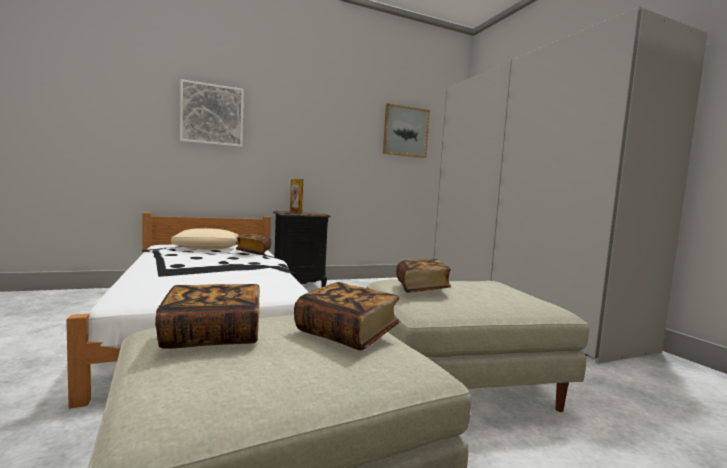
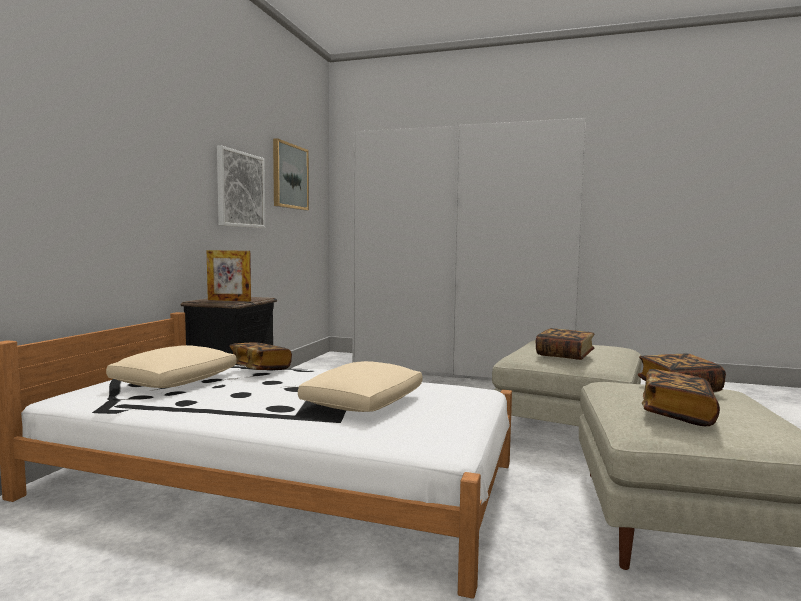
camera: 50 degrees left, 0 degrees up
(210, 274) = (364, 402): none -> beige pillow
(212, 115) = (87, 140): picture -> picture (240, 189)

